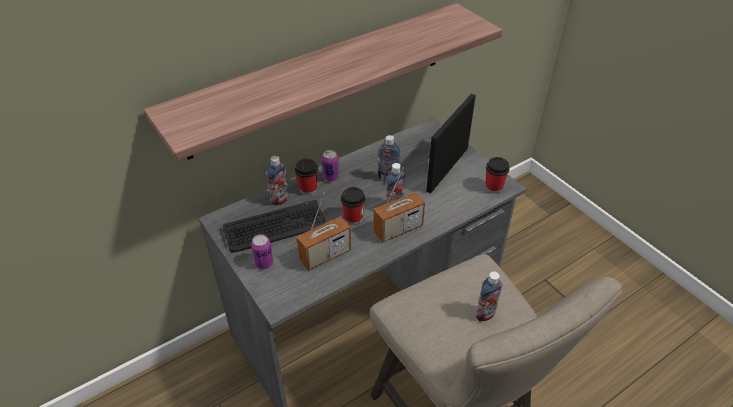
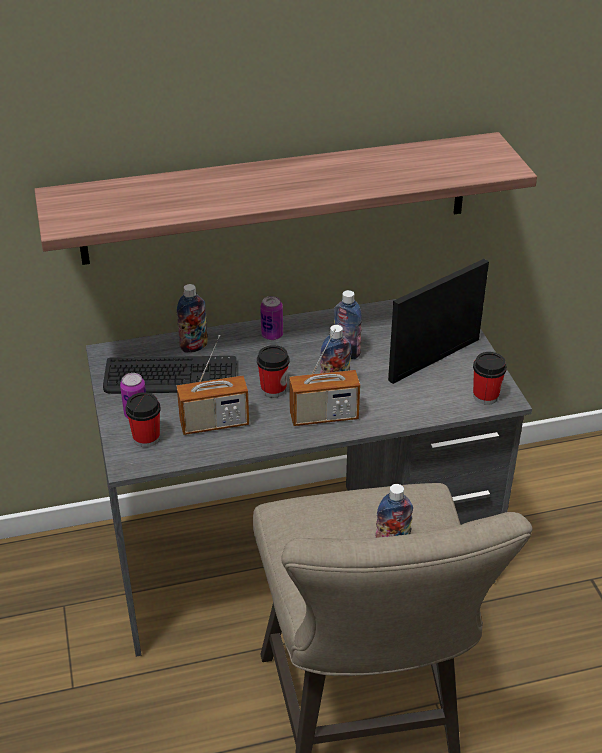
camera: 20 degrees right, 5 degrees down
(308, 189) = (235, 342): cup -> cup (146, 438)

